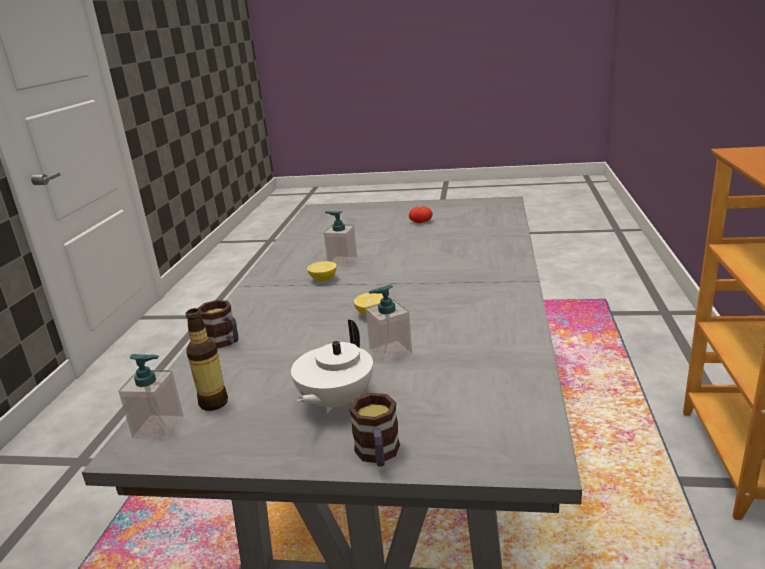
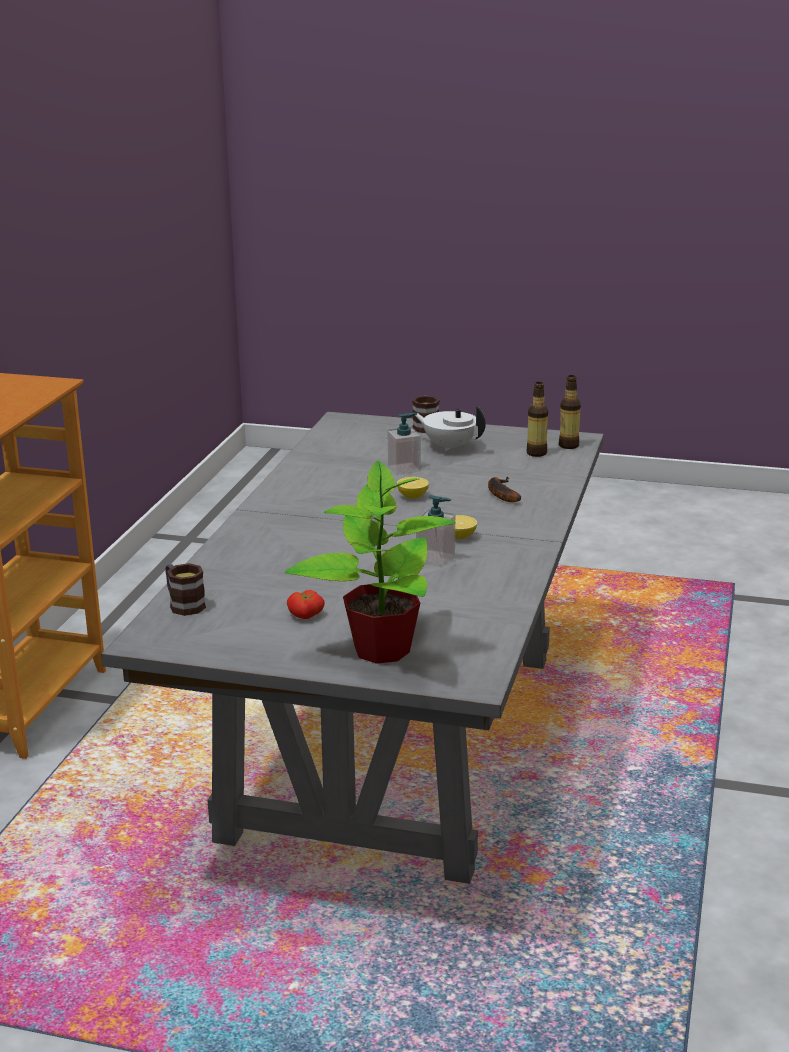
camera: 175 degrees left, 0 degrees up
(158, 427) = (568, 445): soap dispenser -> bottle
(225, 342) = (547, 488): mug -> mug (183, 604)
(278, 328) = (500, 493): none -> banana
(335, 402) = (449, 447): white teapot -> white teapot turned 90 degrees counterclockwise
(369, 214) = (381, 649): none -> potted plant

